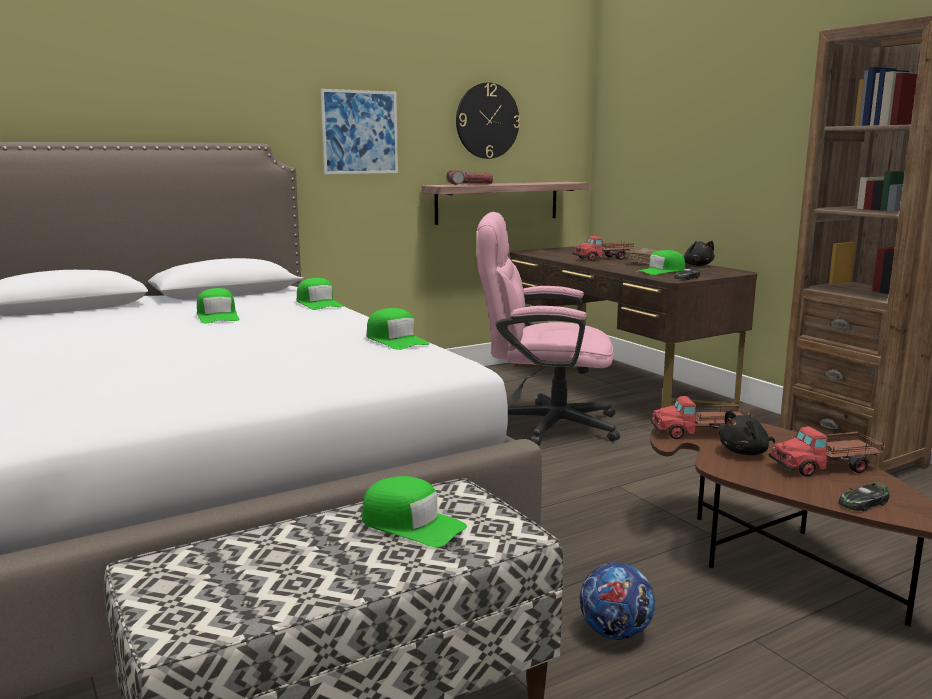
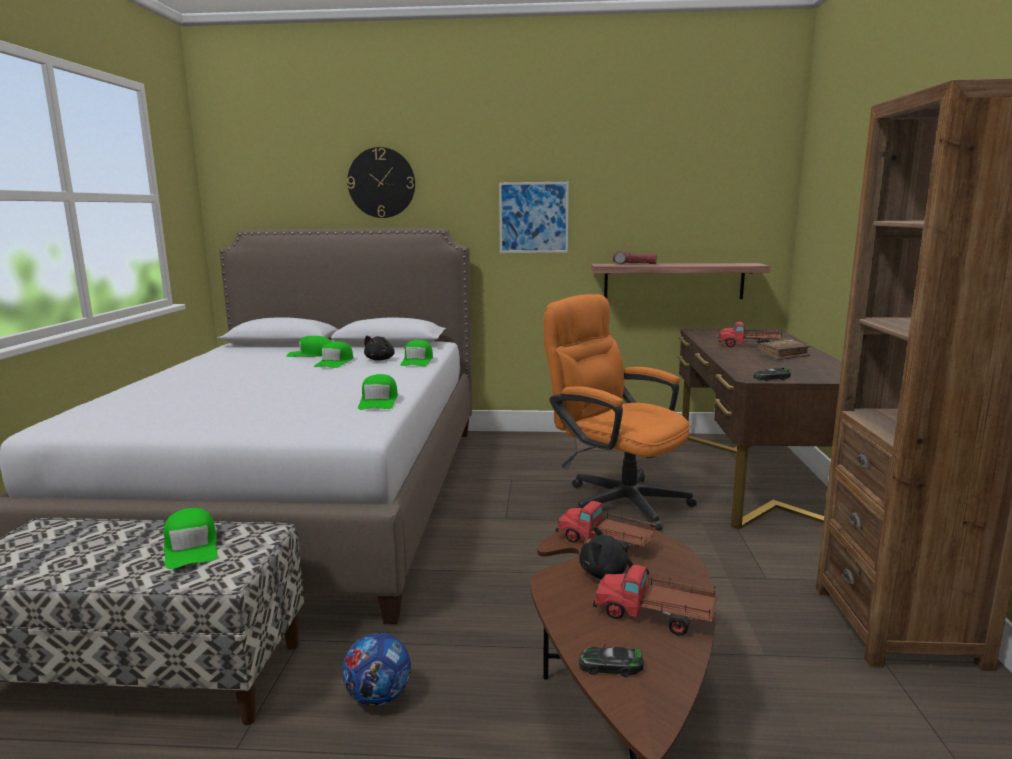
camera: 35 degrees right, 0 degrees up
(487, 121) = (664, 204): wall clock -> wall clock (381, 183)
(543, 425) = (616, 499): pink office chair -> orange office chair
(662, 271) = (766, 367): green cap -> green cap (311, 355)
(697, 265) = (830, 365): black plush toy -> black plush toy (380, 359)

